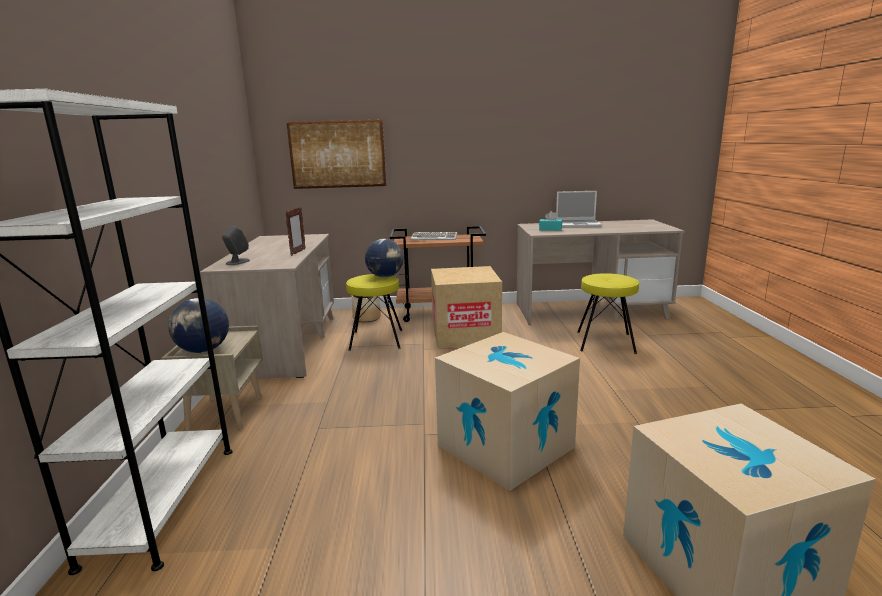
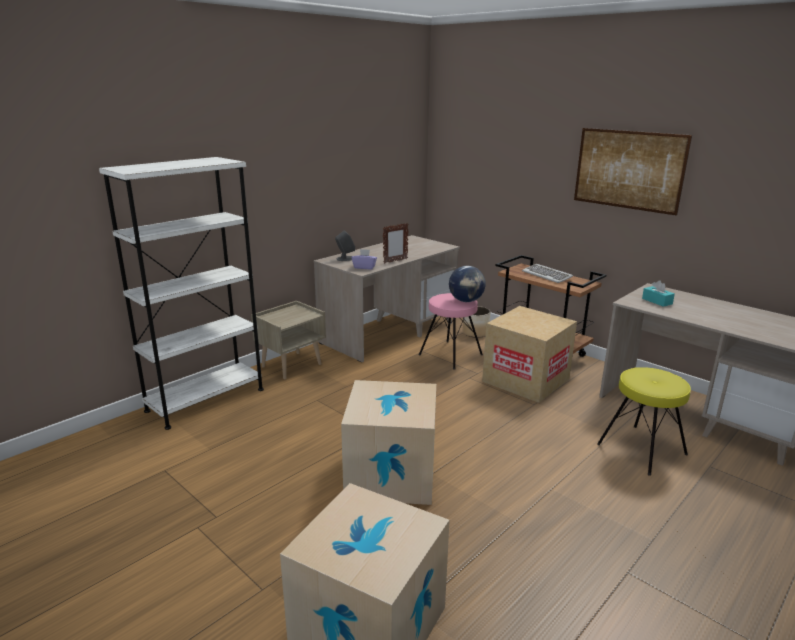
camera: 45 degrees right, 5 degrees up
(203, 350) = (277, 318): globe -> none
(279, 262) = (364, 267): none -> purple tissue box
(337, 154) = (487, 173): picture -> picture (628, 170)
(376, 340) = (450, 355): yellow stool -> pink stool
(578, 225) = (709, 305): laptop -> none

